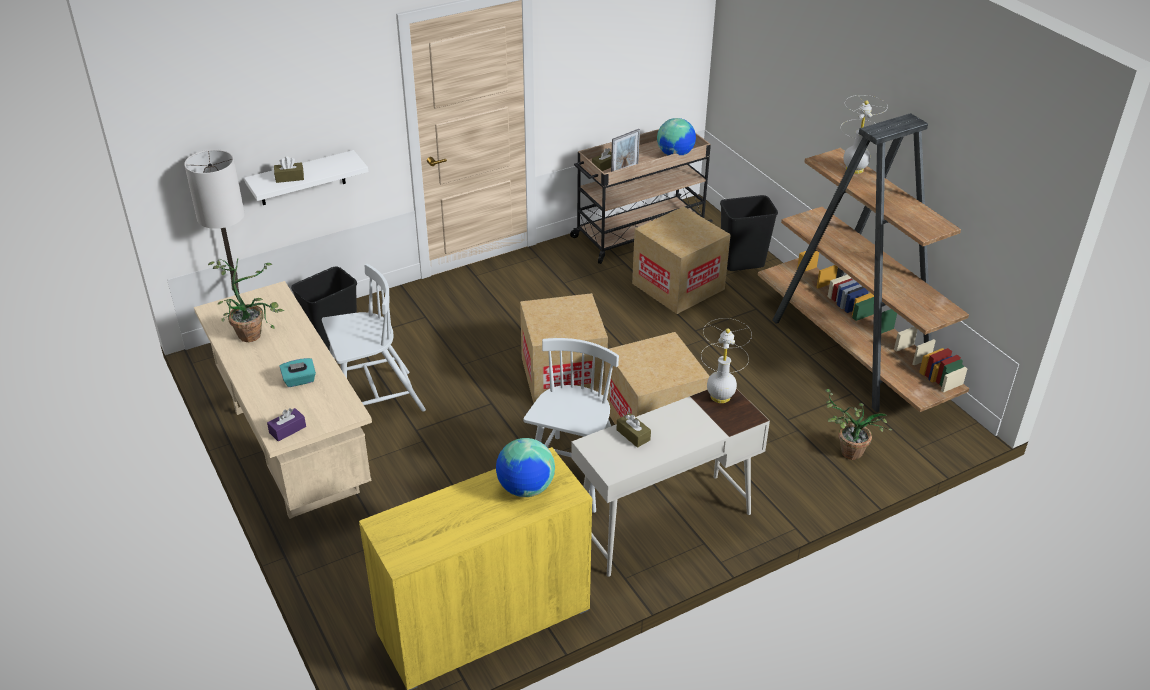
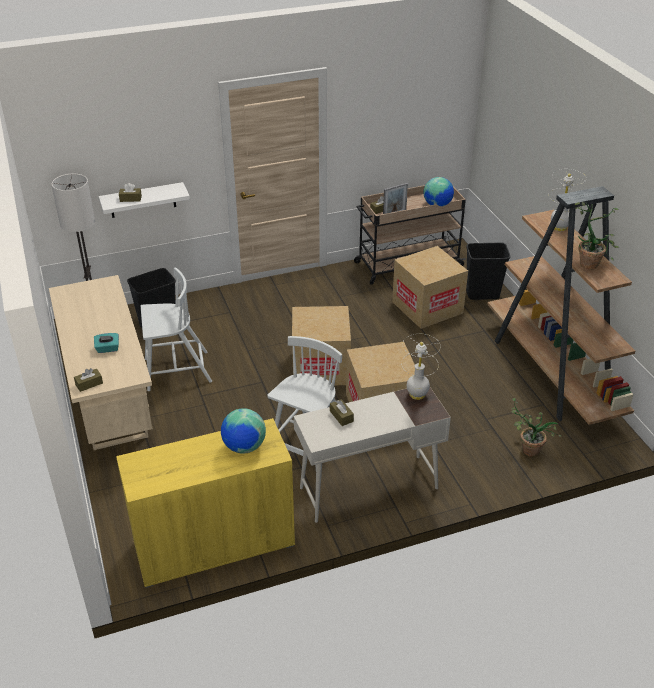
camera: 10 degrees right, 0 degrees up
(253, 331) = (85, 309): potted plant -> potted plant (590, 262)
(287, 430) = (89, 384): purple tissue box -> brown tissue box

